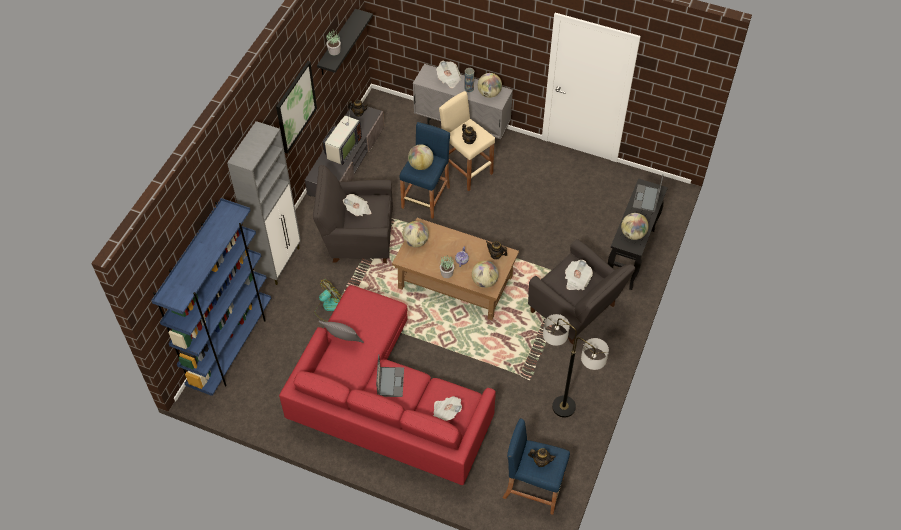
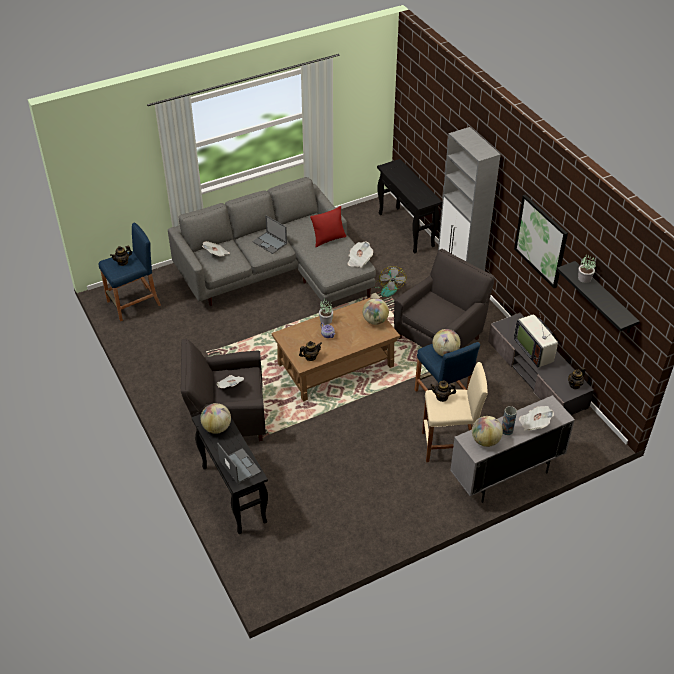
camera: 130 degrees right, 10 degrees down
(231, 346) = (406, 230): blue bookcase -> black console table
(343, 340) = (328, 239): grey pillow -> red pillow
(358, 210) = (442, 305): newspaper -> newspaper (359, 260)
(385, 405) = (277, 273): red sofa -> grey sofa
(484, 281) = (293, 335): globe -> none
(563, 407) = (164, 355): floor lamp -> none

